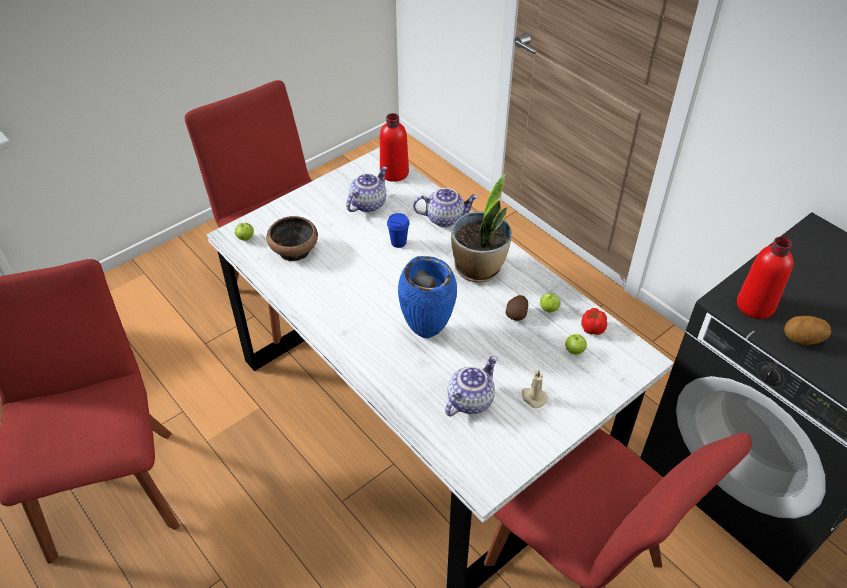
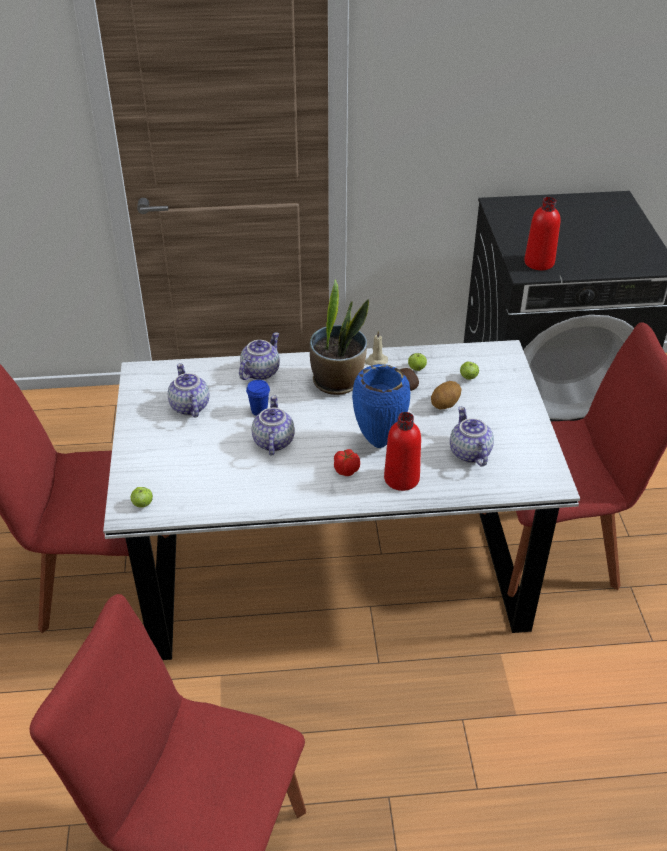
camera: 55 degrees left, 5 degrees down
(295, 250) = (197, 478): bowl -> none
(370, 268) = (272, 441): none -> teapot
(394, 173) = (168, 373): red bottle -> red bottle (401, 478)
(533, 397) = (494, 419): beige candle -> beige candle (376, 361)
(592, 328) = (455, 358): tomato -> tomato (346, 470)
(802, 340) = (583, 262): potato -> potato (445, 405)

